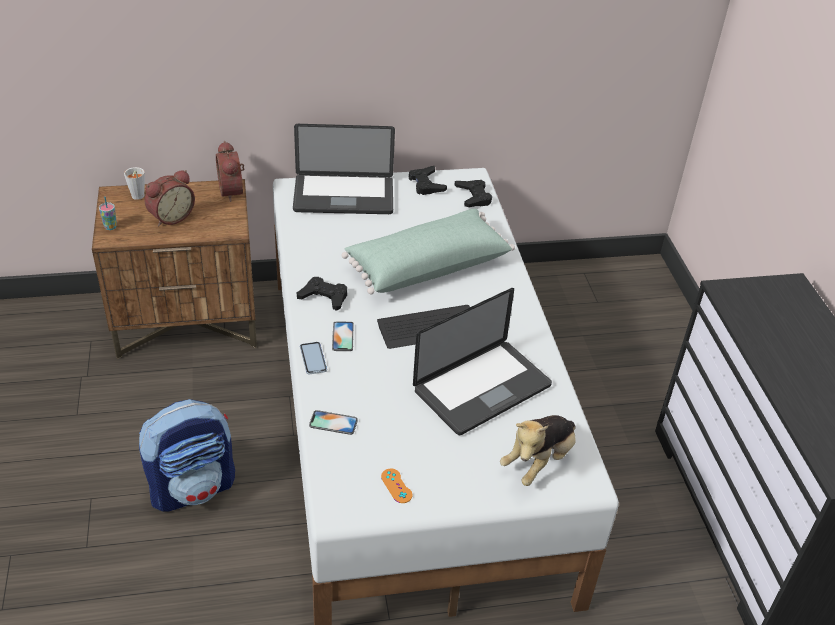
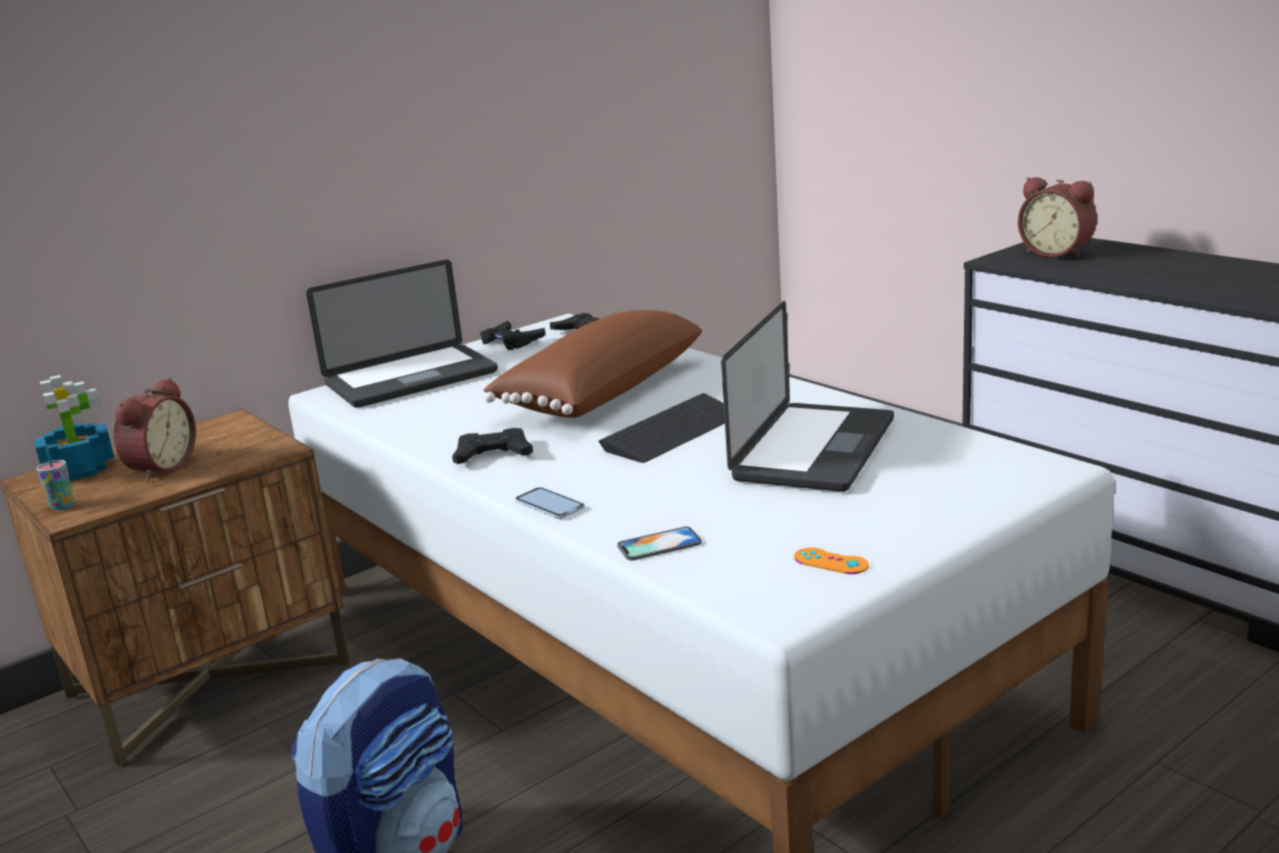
camera: 25 degrees left, 20 degrees down
(137, 197) = (81, 469): grey cup -> potted plant
(233, 191) = (238, 421): alarm clock -> alarm clock (1057, 253)
(343, 336) = (566, 474): phone -> none
(426, 265) = (599, 391): green pillow -> brown pillow
(539, 461) = (974, 475): plush toy -> none

